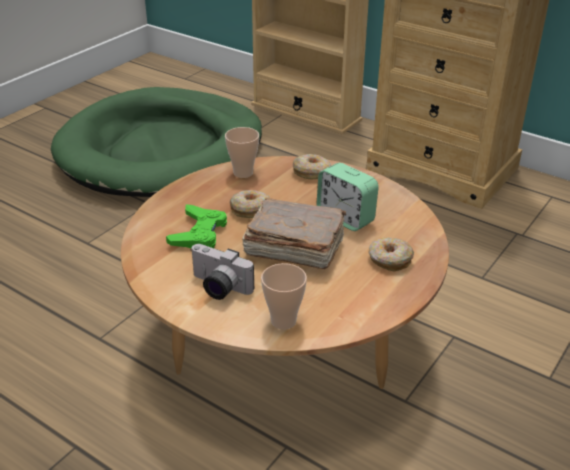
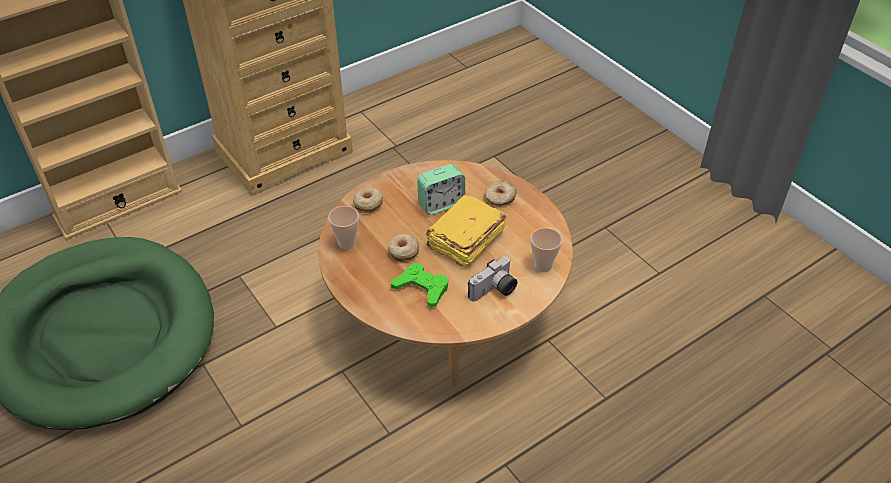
camera: 70 degrees left, 10 degrees up
(293, 248) = (465, 240): brown book -> yellow book

